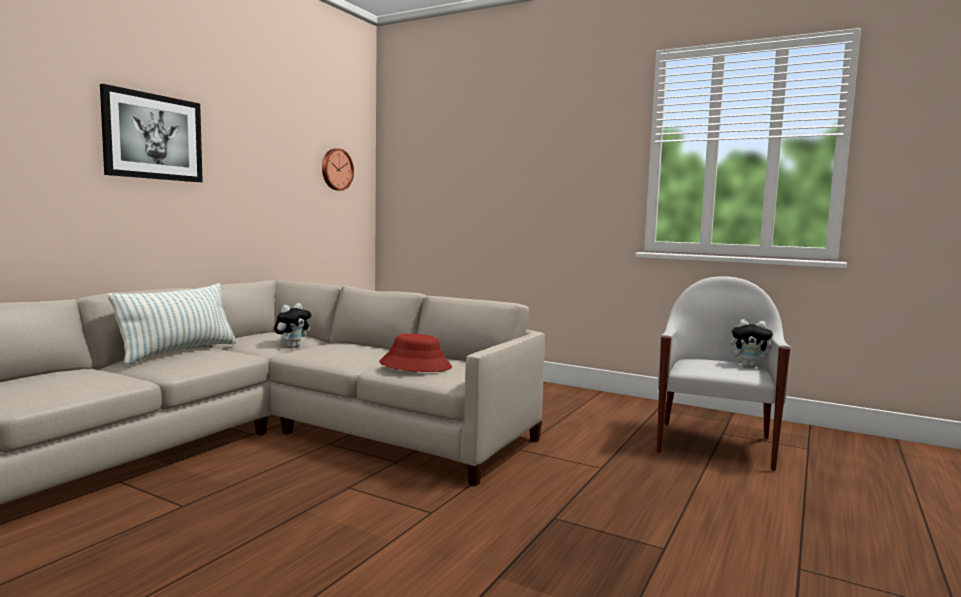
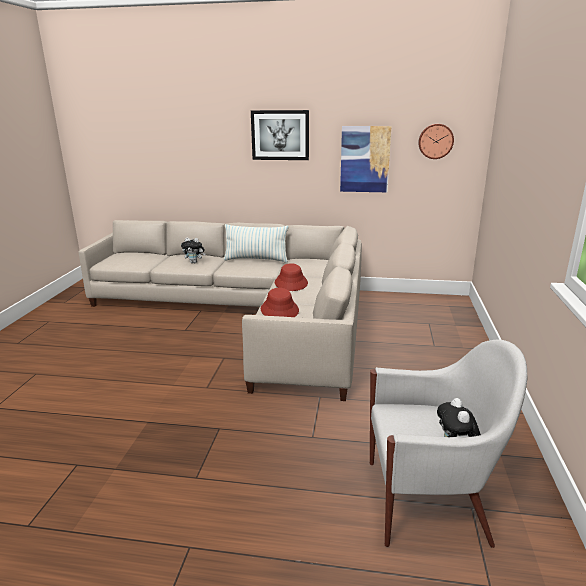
camera: 70 degrees right, 15 degrees up
(270, 186) = (365, 159): none -> picture
(292, 346) = (303, 273): plush toy -> plush toy (194, 262)
(327, 351) = (291, 283): none -> red hat

